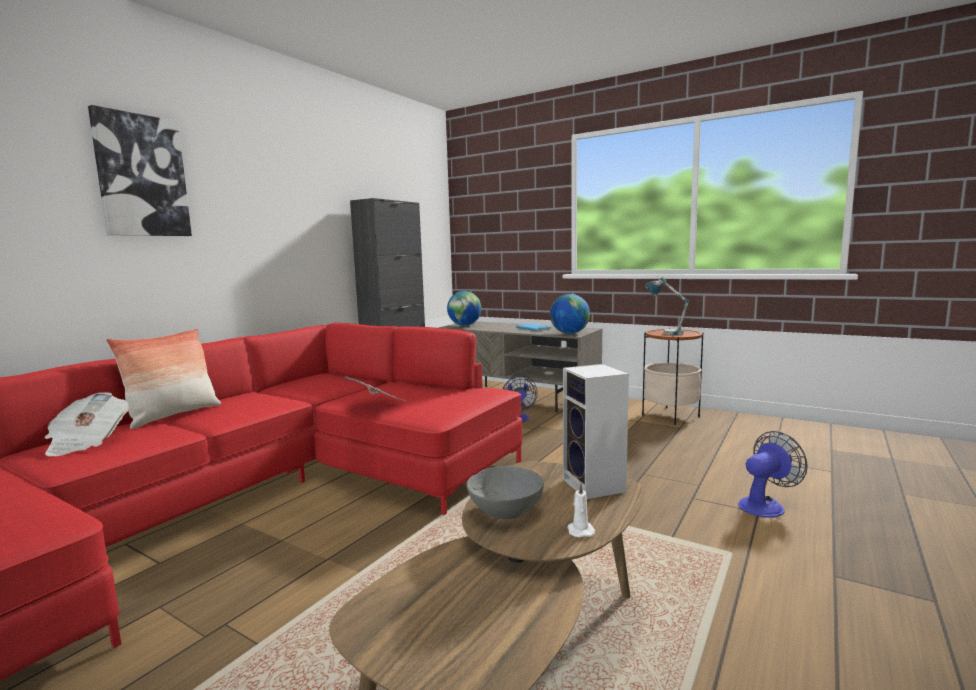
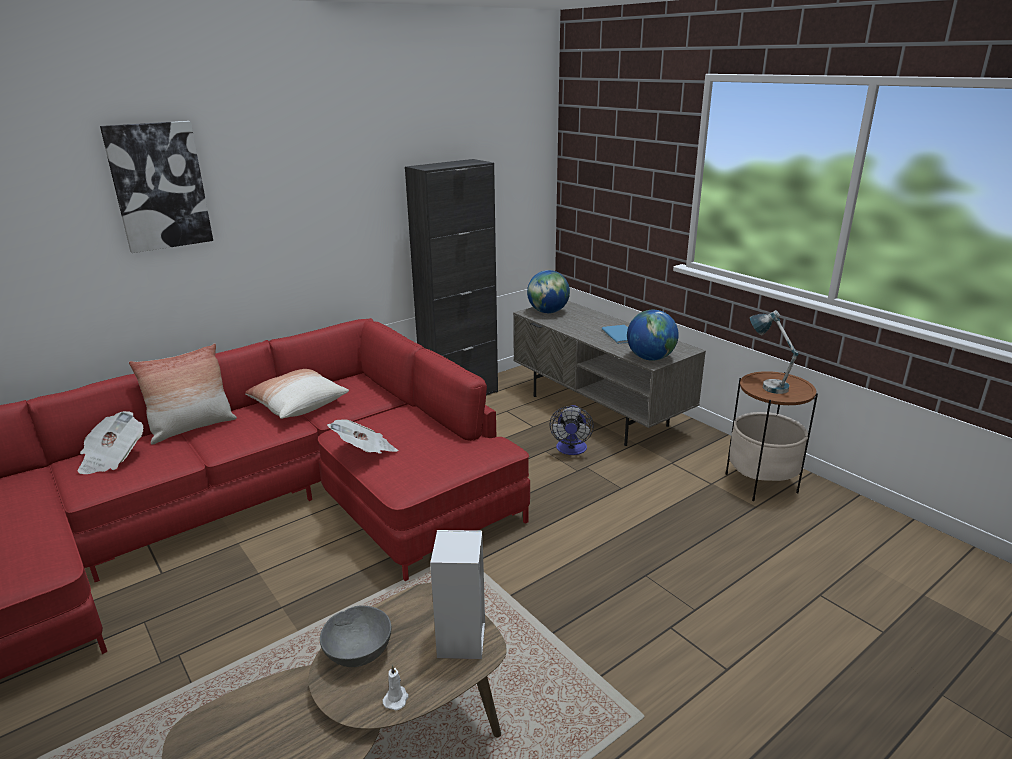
camera: 20 degrees right, 15 degrees up
(278, 392) = (297, 405): none -> pillow
(765, 505) = (745, 662): fan -> none

